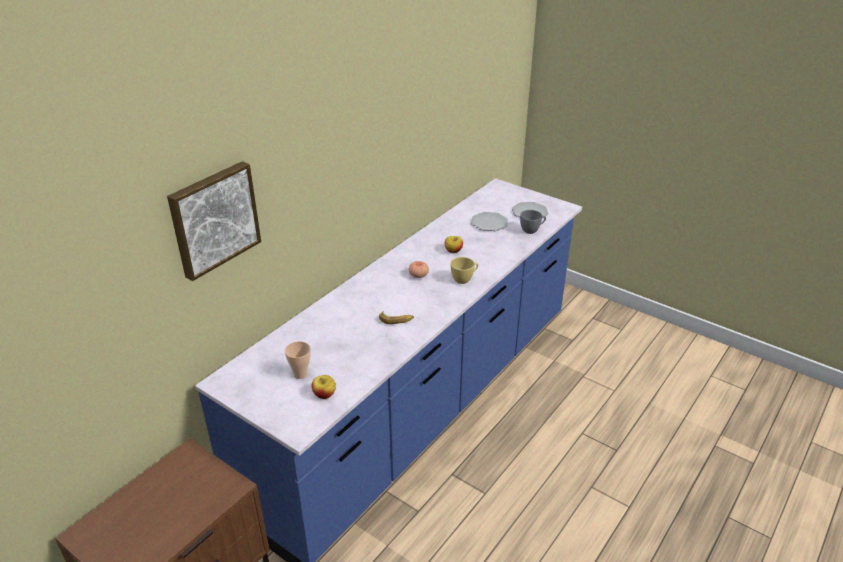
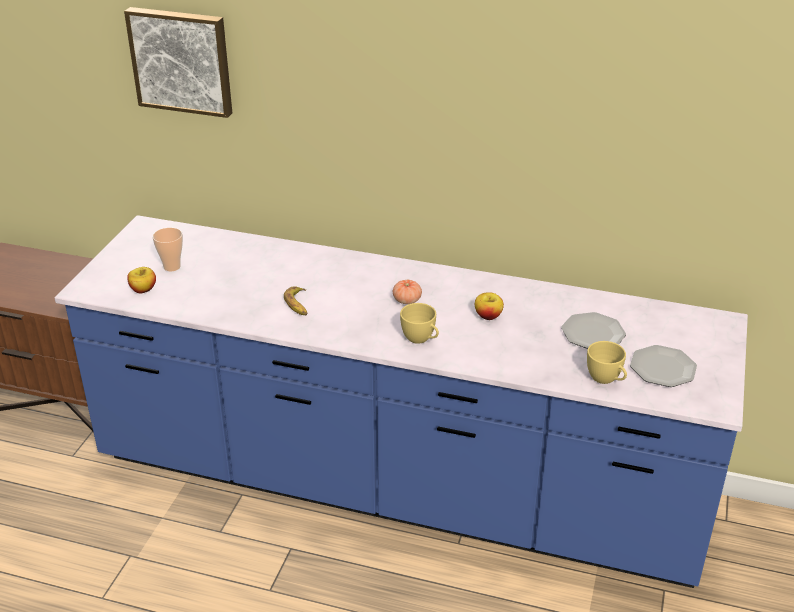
camera: 70 degrees right, 0 degrees up
(532, 230) = (606, 380): grey cup -> yellow cup

